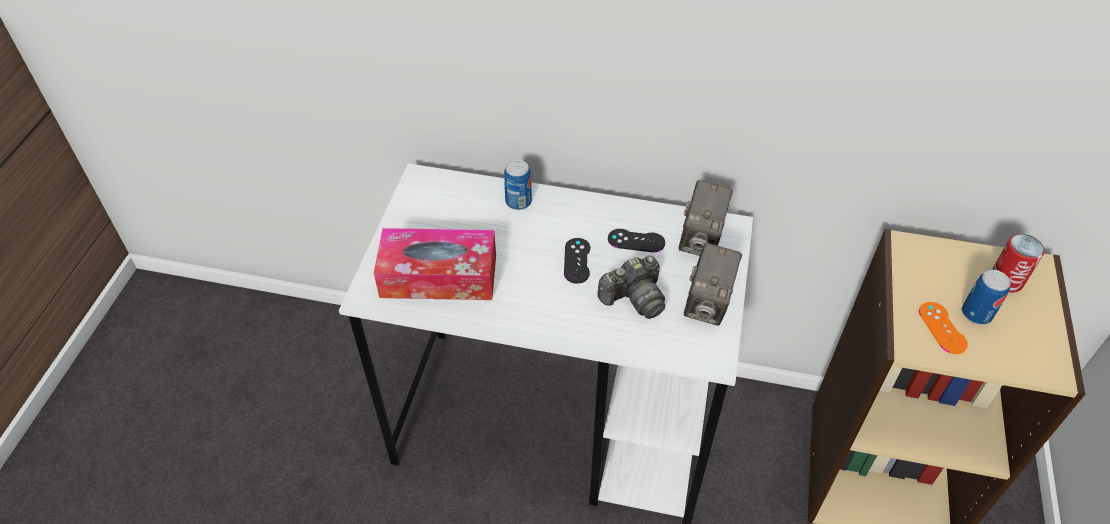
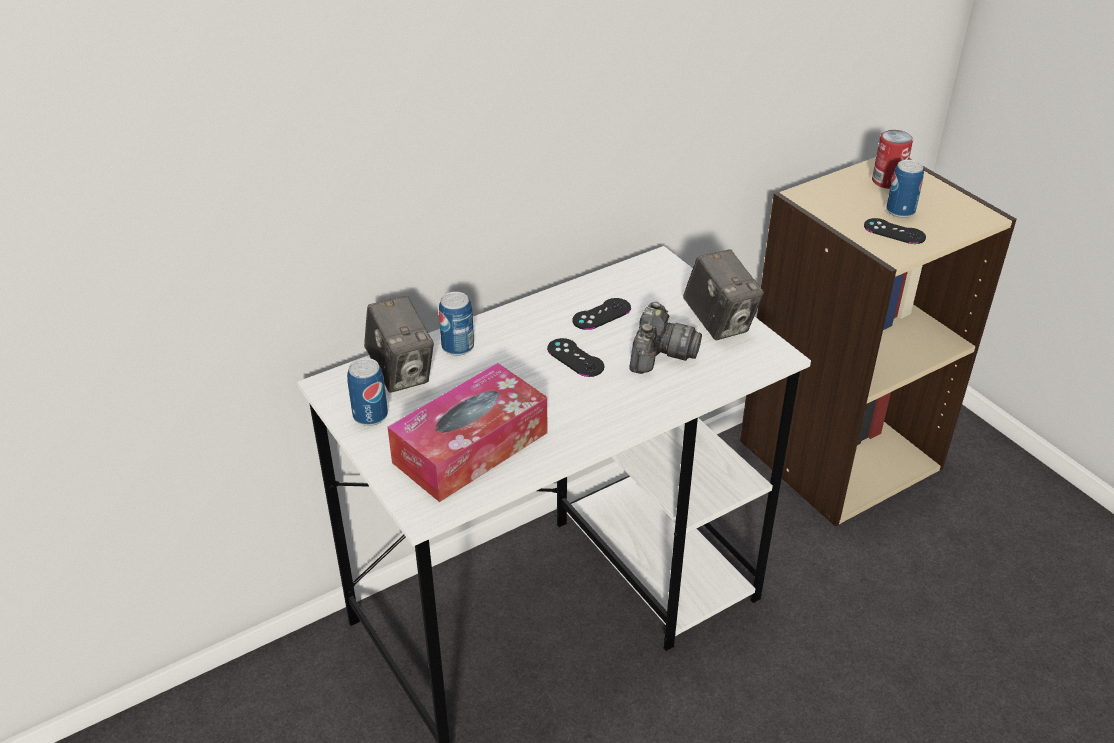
camera: 45 degrees left, 10 degrees down
(415, 214) = (370, 416): none -> can
(701, 240) = (650, 283): camera -> camera (401, 372)
(942, 328) = (894, 231): orange game controller -> black game controller

